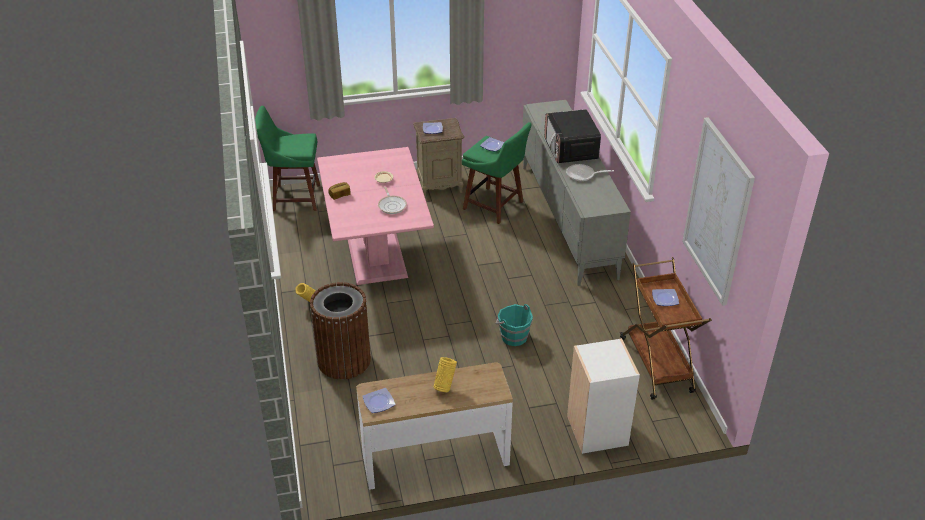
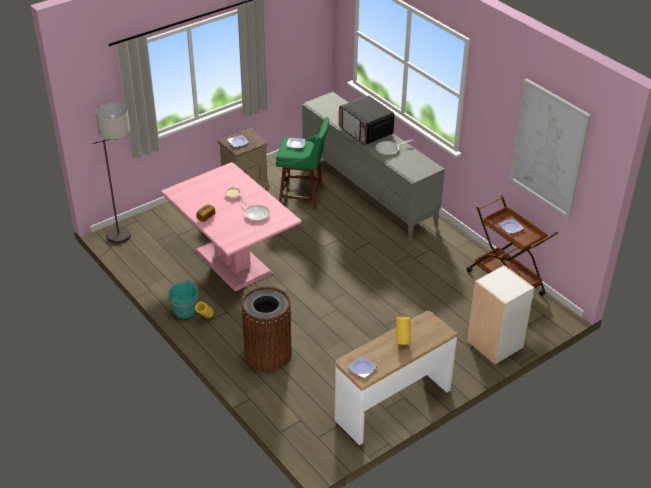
camera: 25 degrees left, 0 degrees up
(294, 197) = (126, 234): green stool -> grey floor lamp
(513, 336) = (388, 294): turquoise bucket -> turquoise bucket (184, 310)

